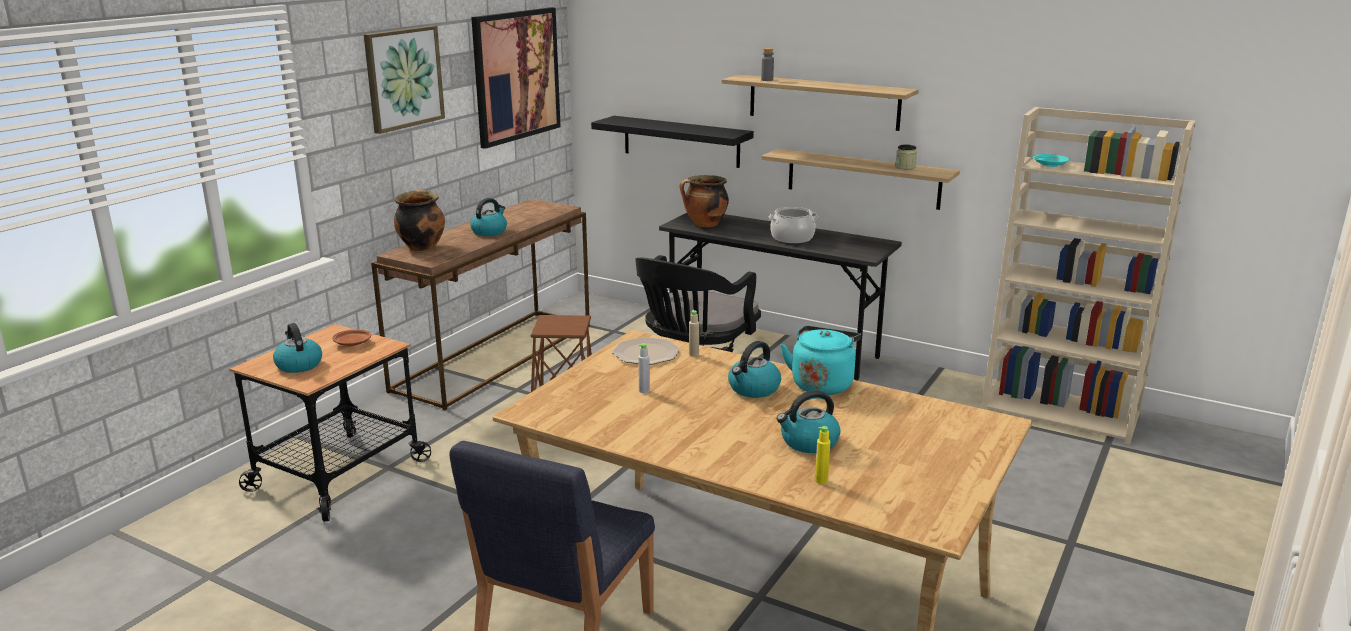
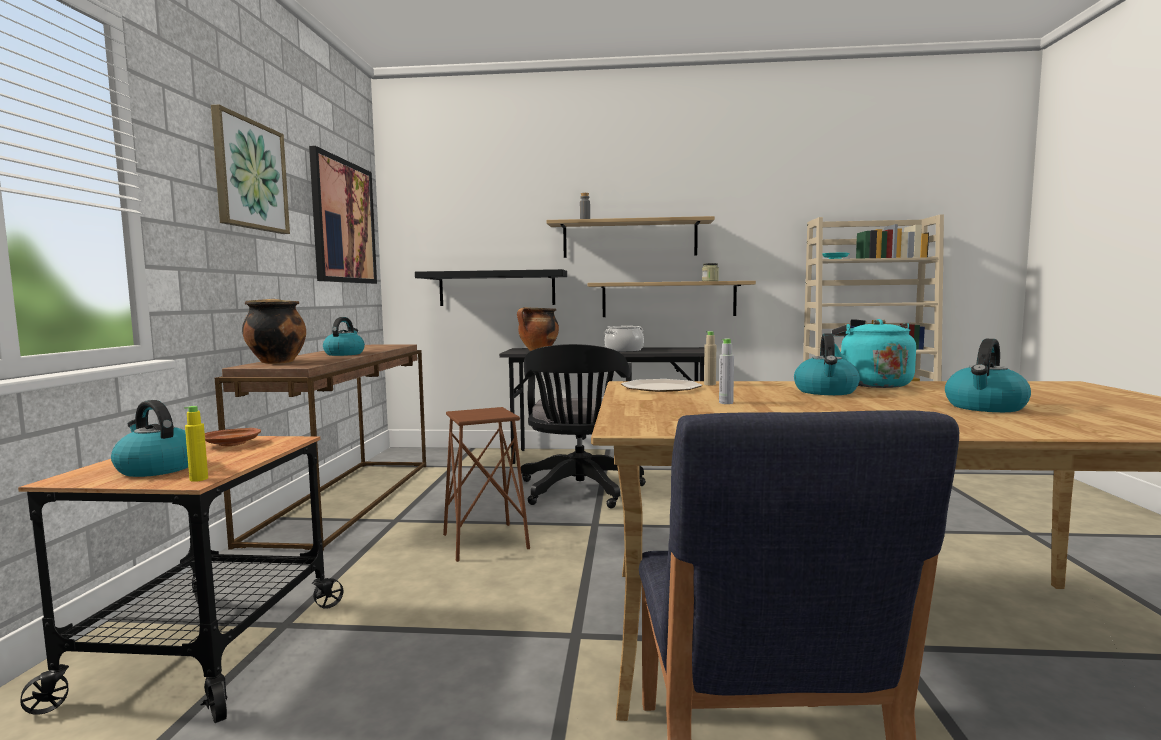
camera: 25 degrees left, 15 degrees down
(821, 480) = (1092, 423): yellow bottle -> yellow bottle (199, 479)

